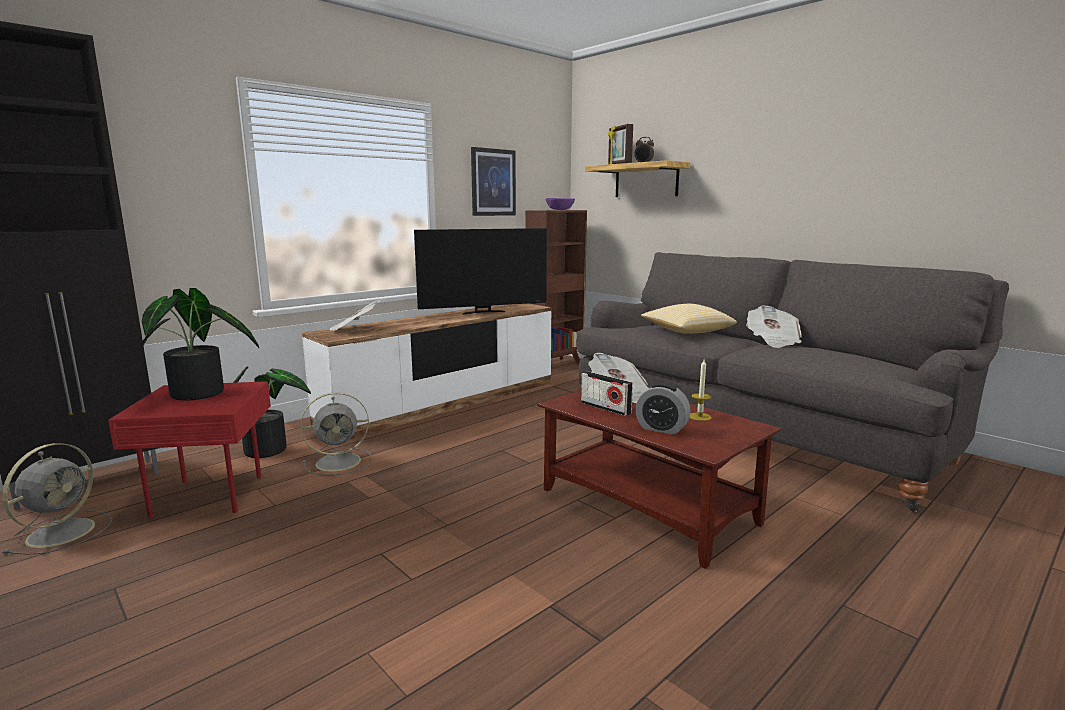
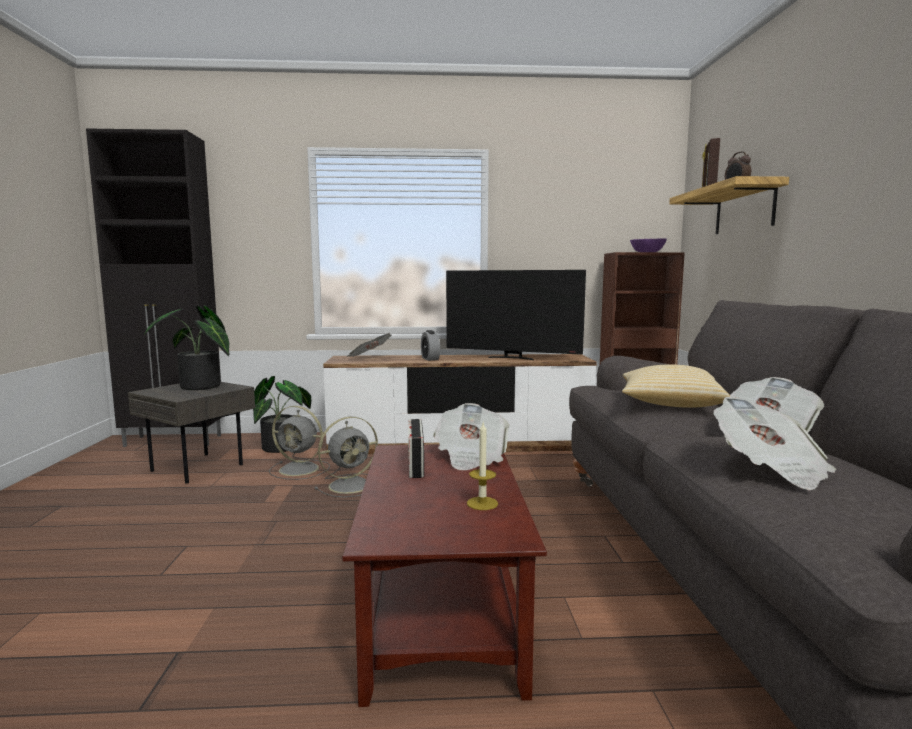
camera: 40 degrees right, 5 degrees down
(63, 531) = (112, 465): grey fan -> grey fan (351, 485)
(212, 494) = (200, 467): red side table -> grey side table
(493, 182) = (563, 224): picture -> none
(661, 429) = (404, 501): alarm clock -> alarm clock (430, 359)
(817, 358) = (770, 469): none -> newspaper

